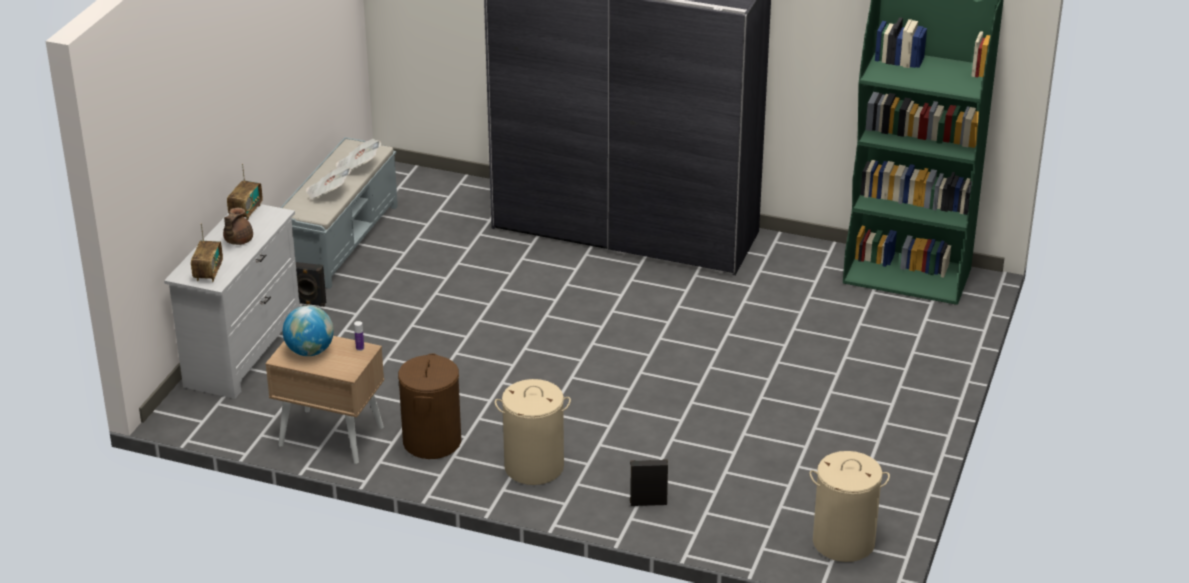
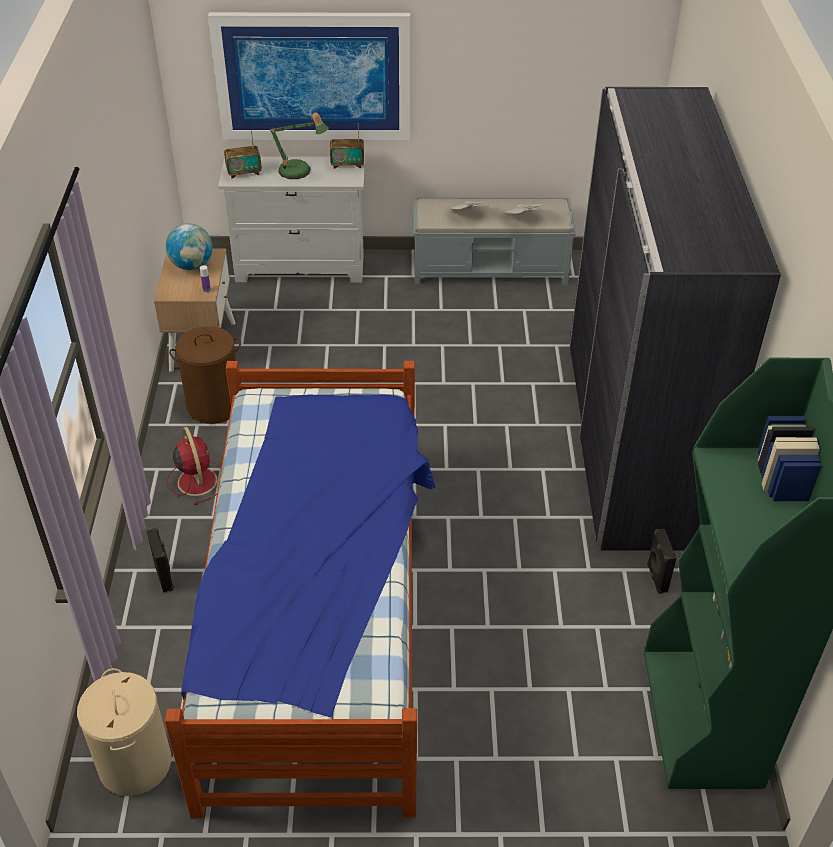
camera: 70 degrees right, 10 degrees up
(200, 143) = (313, 76): none -> picture
(237, 240) = (299, 172): brown teapot -> table lamp
(309, 303) = (387, 280): black speaker -> black speaker (656, 578)
(533, 467) = (196, 480): beige laundry basket -> red fan
(736, 424) = (319, 616): none -> bed

